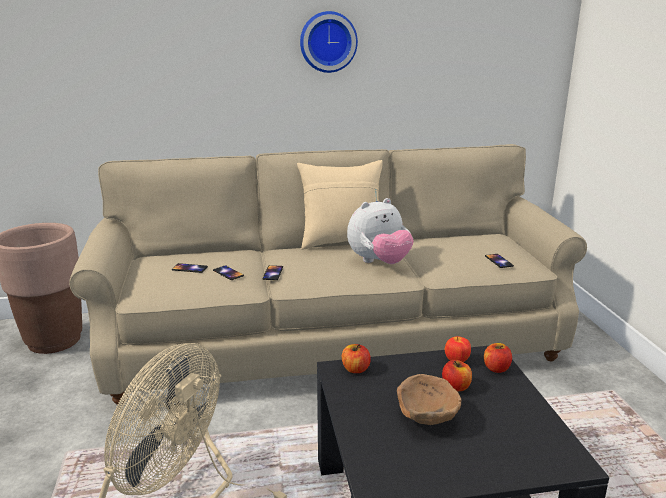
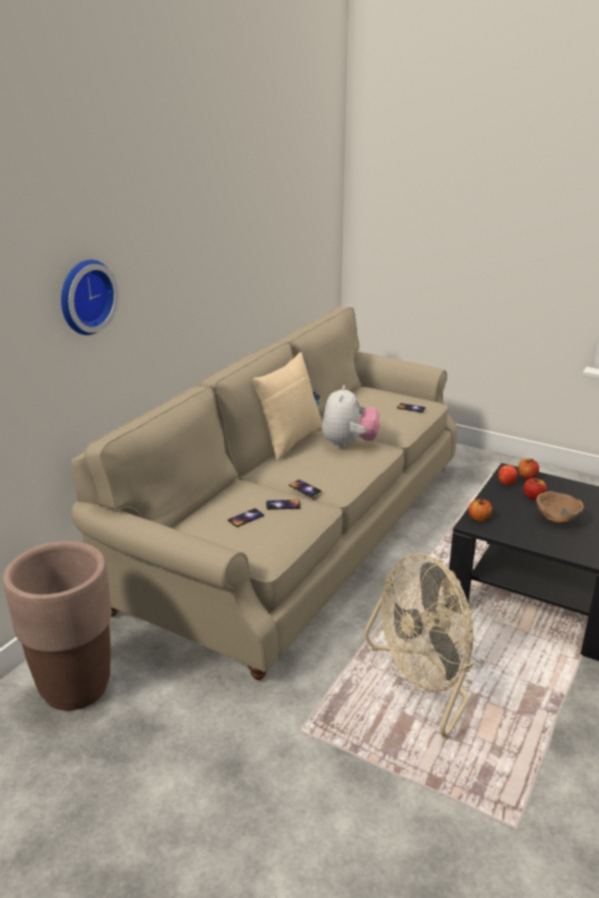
camera: 50 degrees left, 5 degrees up
(328, 42) = (214, 247): wall clock -> wall clock (84, 296)

